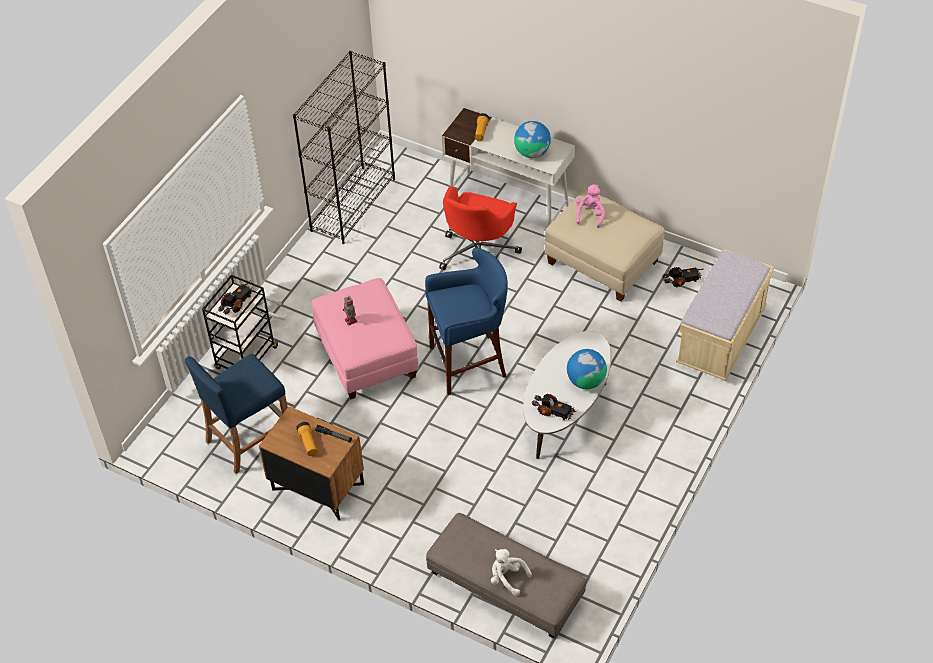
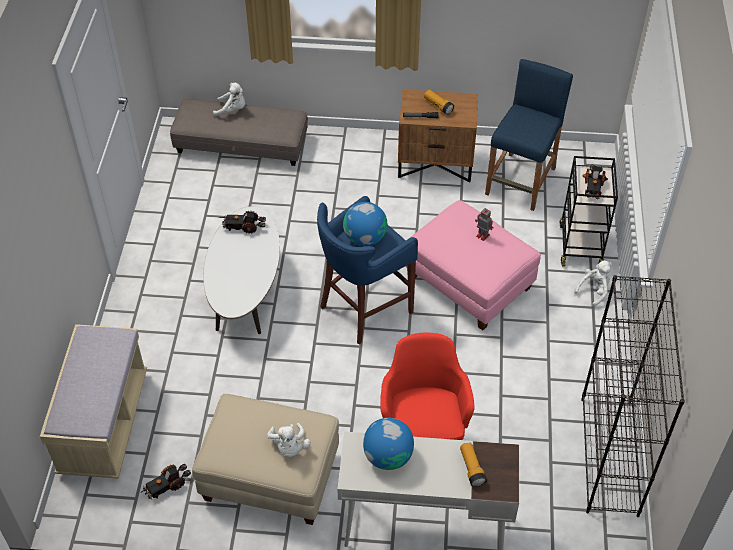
camera: 155 degrees right, 0 degrees up
(586, 381) = (223, 264): globe -> globe (365, 238)
(590, 215) = (289, 447): pink plush toy -> white plush toy

